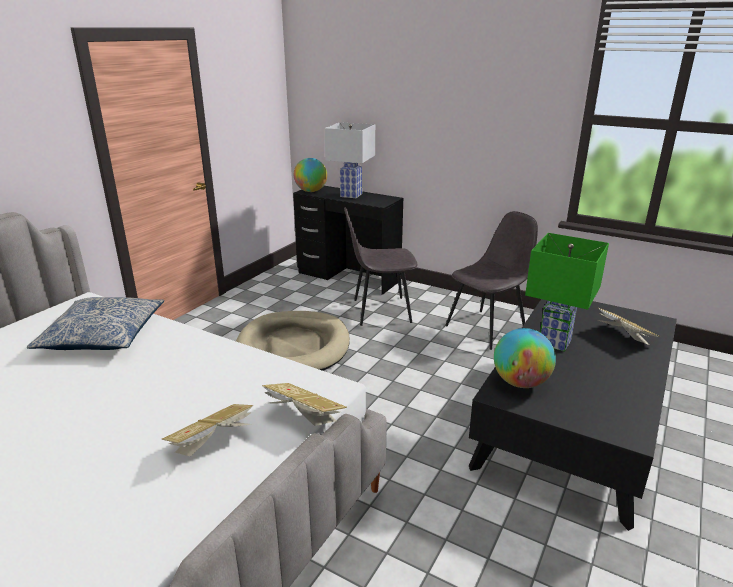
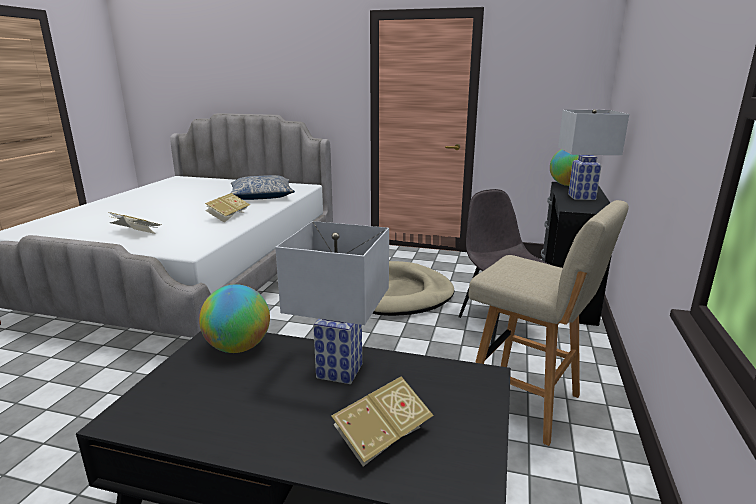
camera: 75 degrees right, 5 degrees down
(303, 417) = (152, 246): book -> book (228, 216)
(487, 328) = (527, 404): grey chair -> beige stool
(554, 342) = (341, 371): green table lamp -> white table lamp

